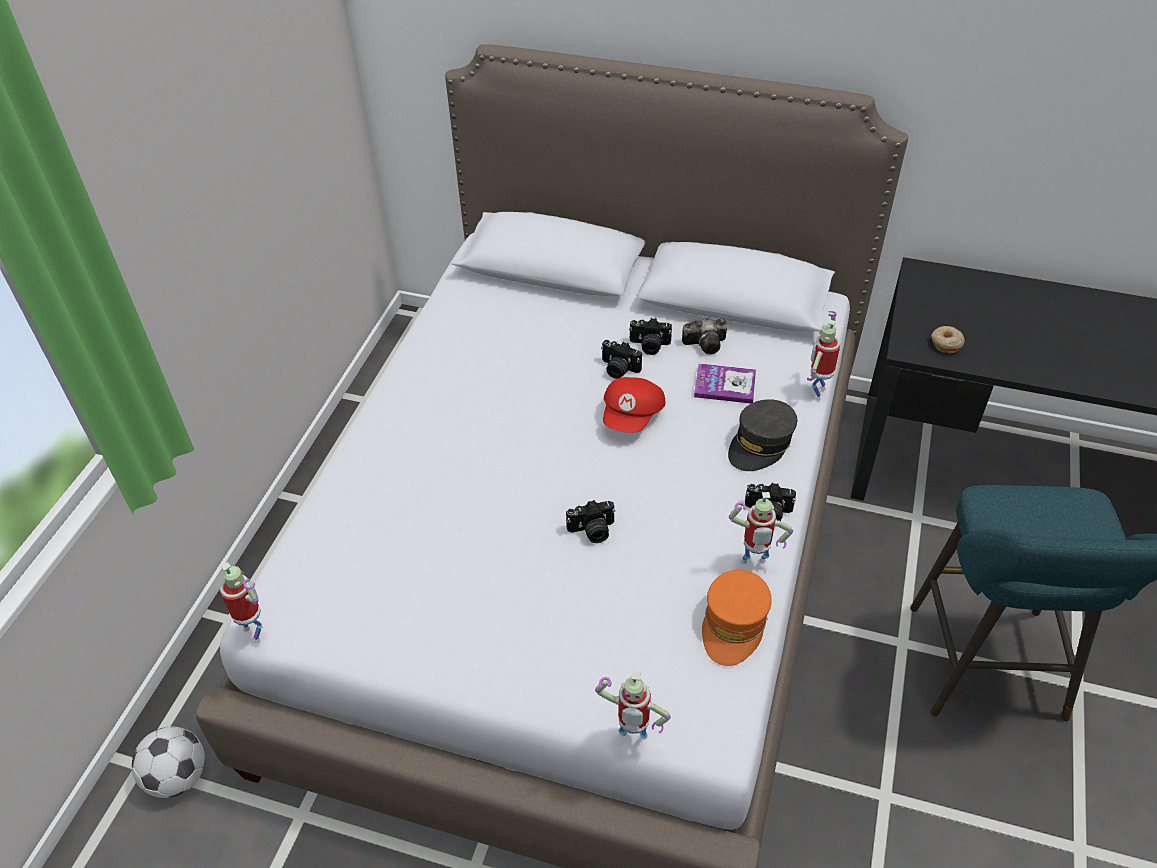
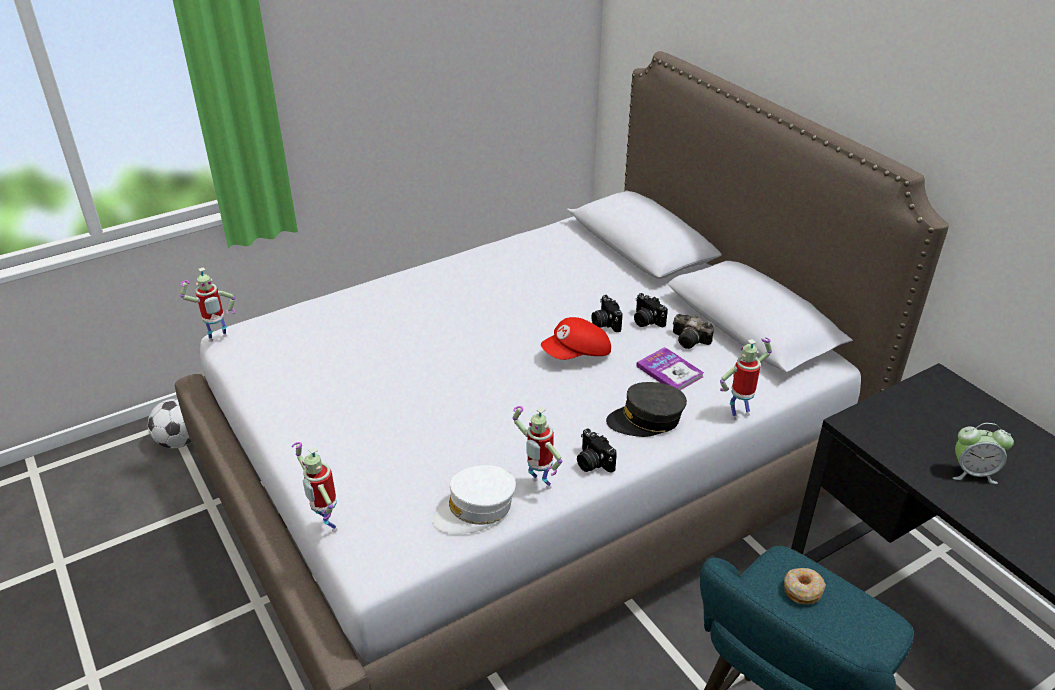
camera: 40 degrees right, 10 degrees down
(255, 632) = (218, 339): toy robot -> toy robot turned 60 degrees clockwise
(592, 531) = (460, 401): camera -> none
(734, 624) = (475, 510): orange cap -> white cap
(945, 343) = (894, 437): donut -> donut (802, 590)
(1019, 341) = (972, 472): none -> alarm clock

